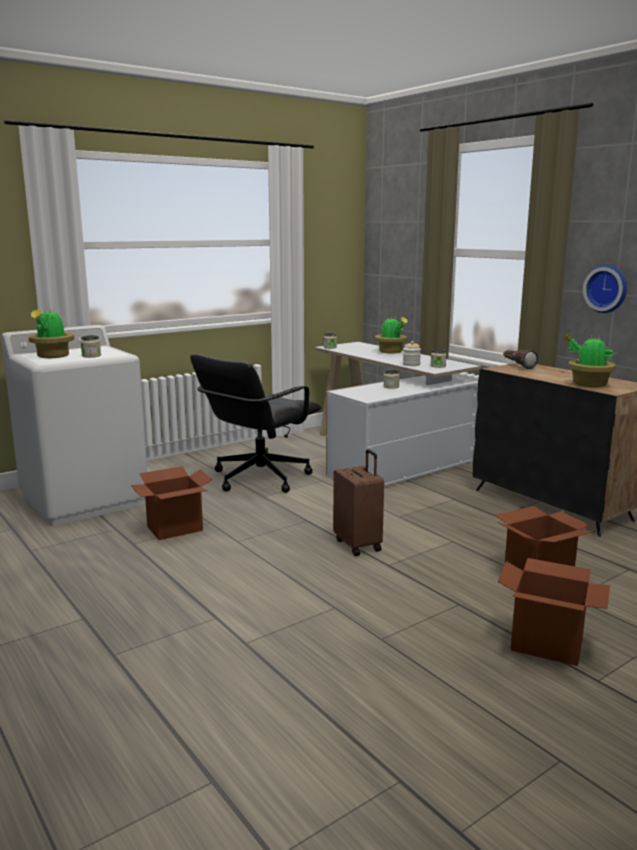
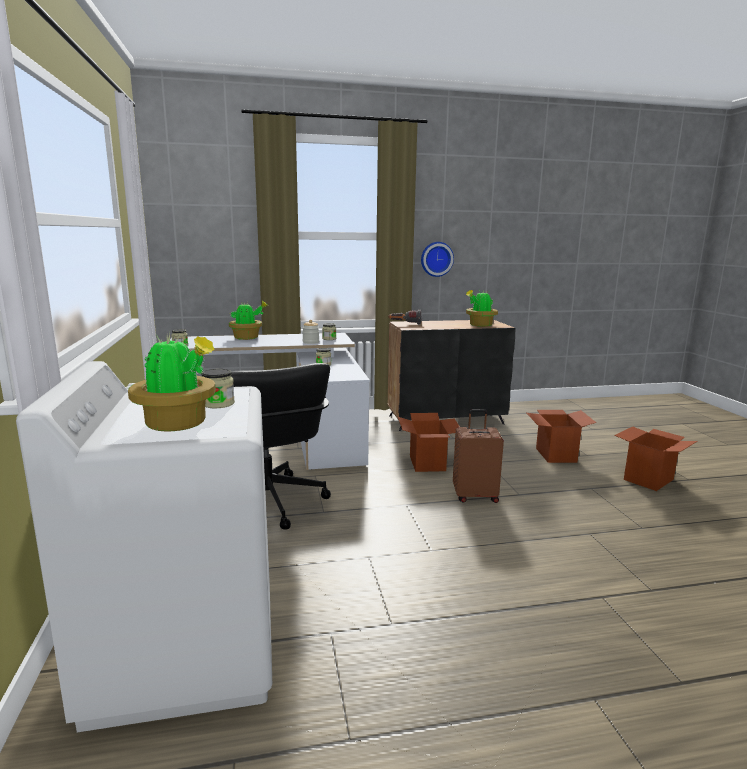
camera: 65 degrees left, 0 degrees up
(174, 529) = (368, 584): cardboard box -> cardboard box (427, 463)

